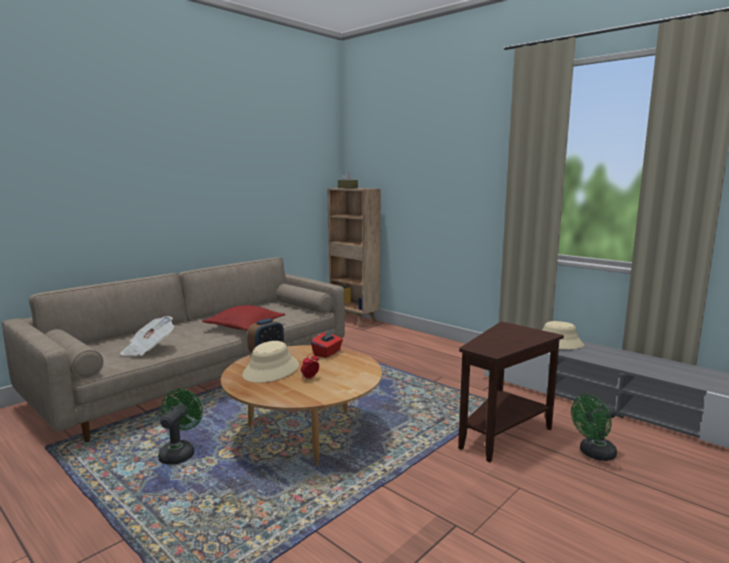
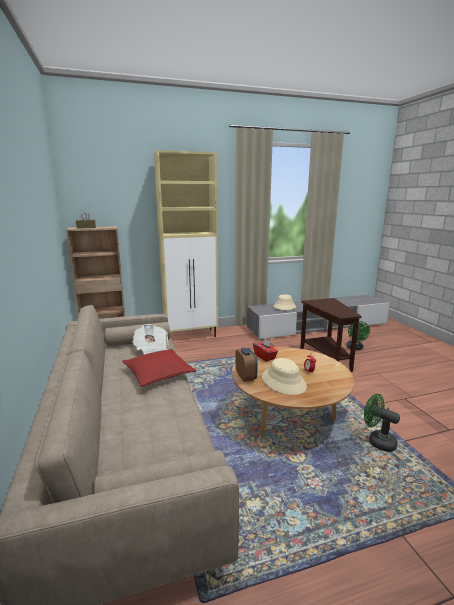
camera: 60 degrees left, 5 degrees up
(148, 349) = (171, 432): newspaper -> newspaper (151, 350)
(179, 453) = (280, 484): green fan -> green fan (377, 441)
(432, 343) = (191, 336): none -> beige cabinet

